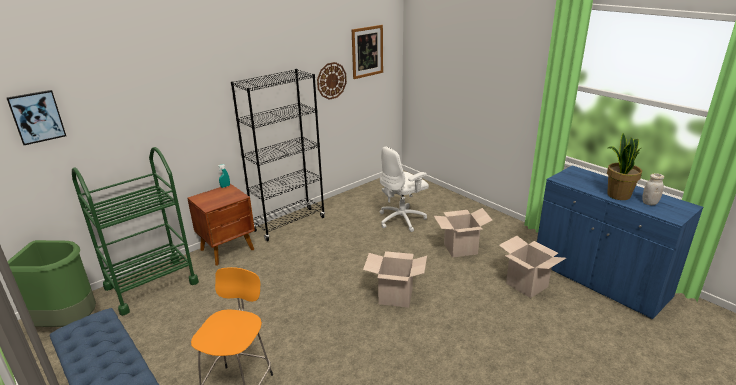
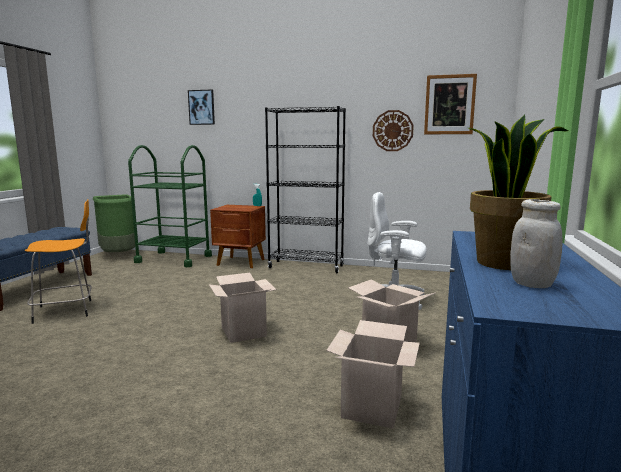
camera: 55 degrees right, 15 degrees down
(37, 117) = (146, 111): picture -> picture (201, 107)

